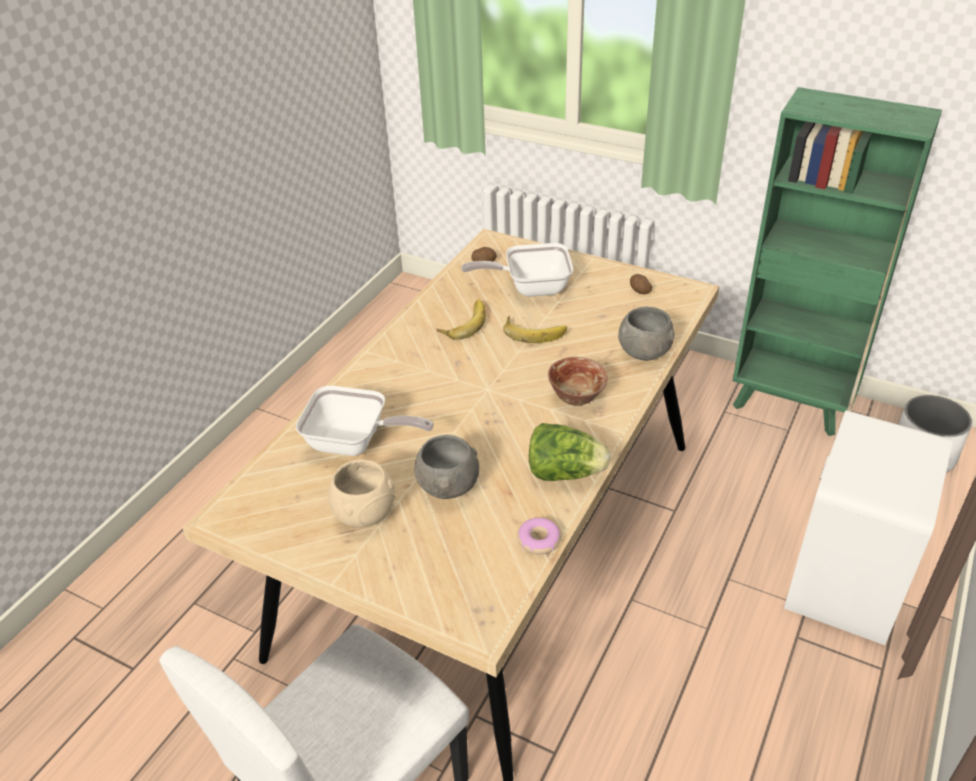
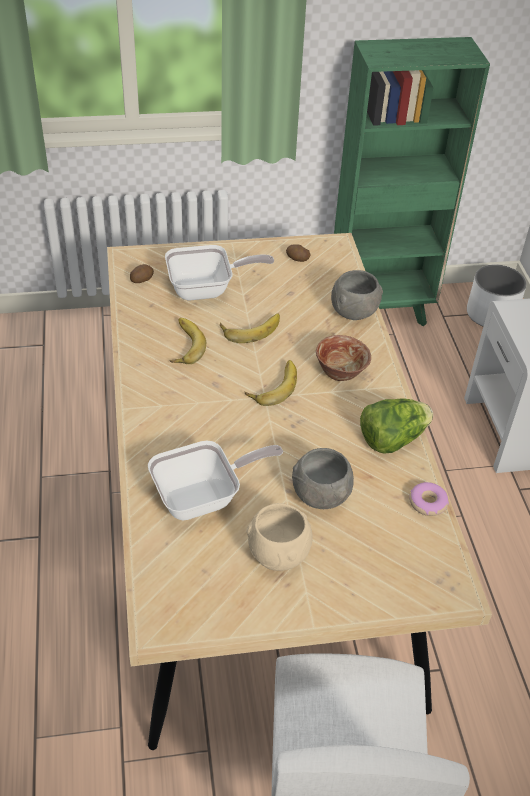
camera: 40 degrees left, 5 degrees up
(504, 383) = (272, 385): none -> banana
(530, 287) = (207, 289): frying pan -> frying pan turned 150 degrees counterclockwise

